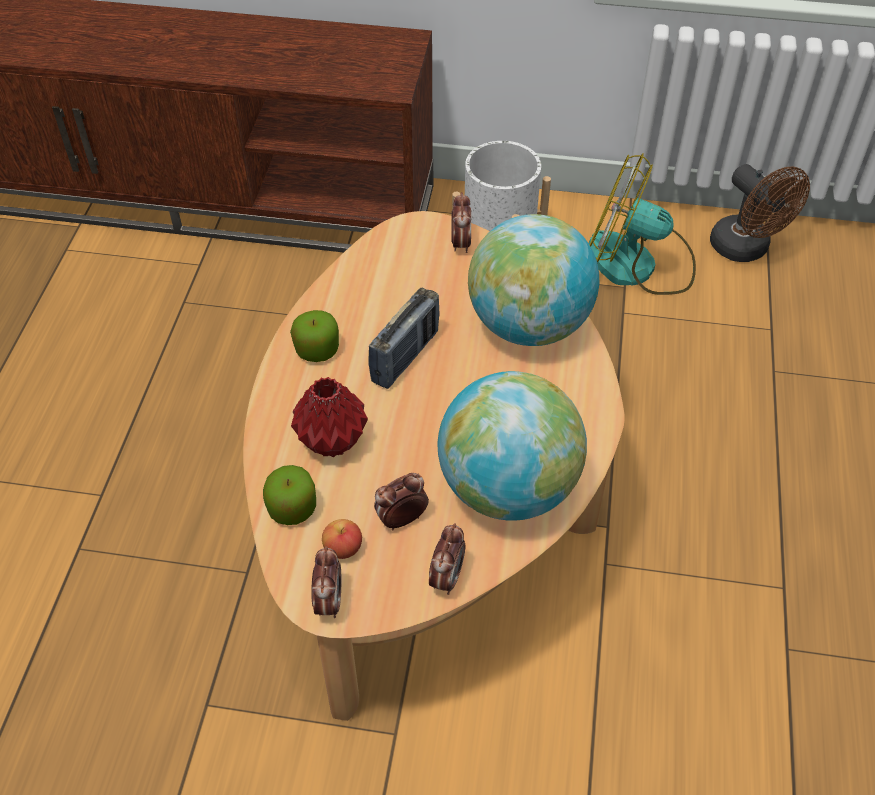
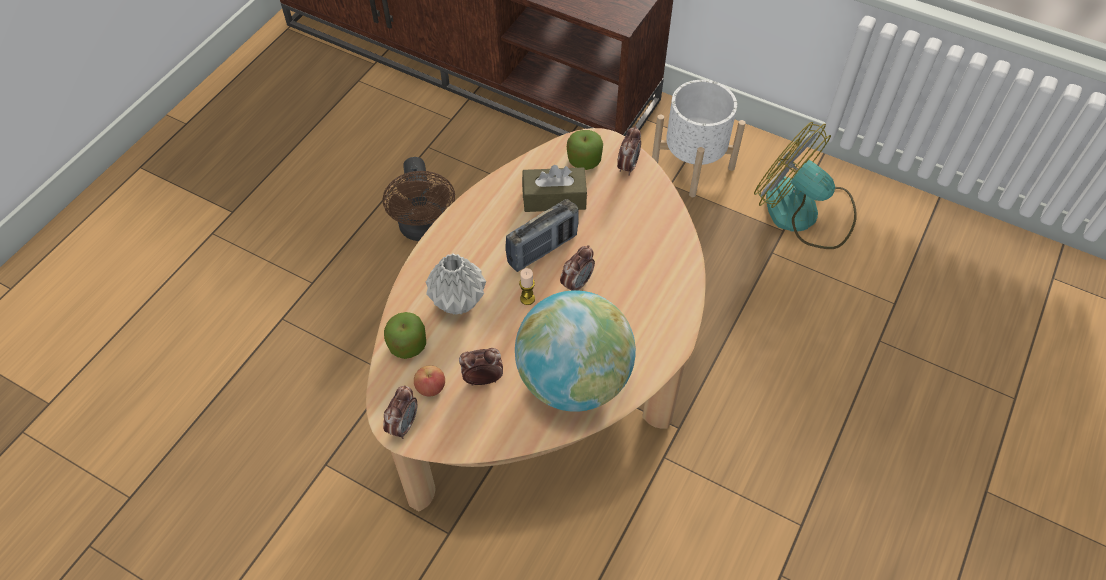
camera: 20 degrees right, 5 degrees up
(317, 350) = (478, 224): apple -> apple (584, 160)
(332, 441) = (458, 301): red vase -> grey vase
(393, 298) = (554, 198): none -> brown tissue box
(413, 415) = (527, 299): none -> candle
(446, 577) = (496, 435): alarm clock -> alarm clock (577, 283)
(529, 325) = (651, 251): globe -> none
(746, 249) = (905, 226): brown fan -> brown fan (425, 229)

